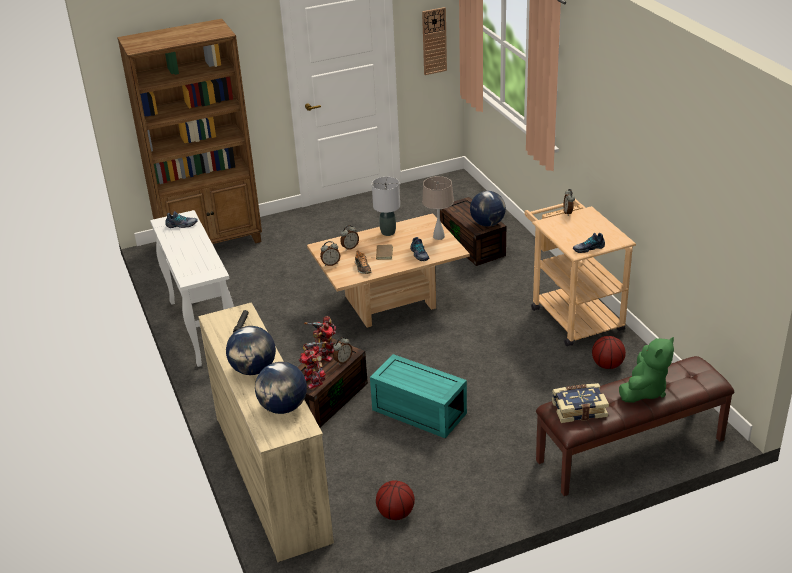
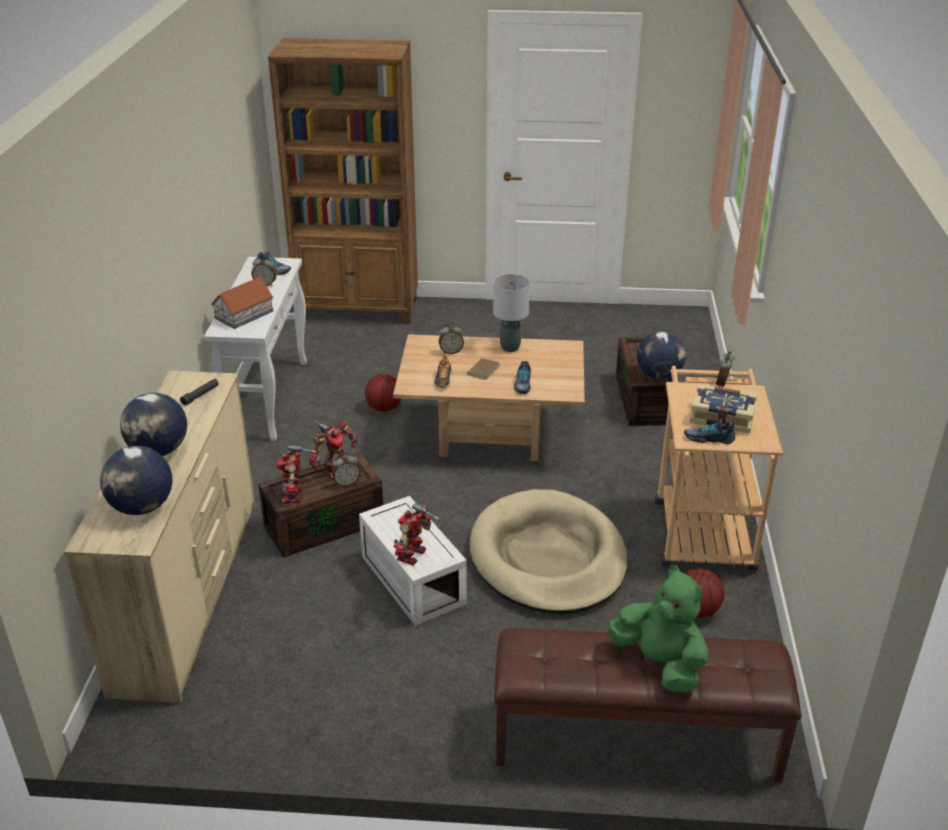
camera: 25 degrees right, 0 degrees up
(195, 263) = (244, 314): none -> toy house
(331, 264) = (413, 364): alarm clock -> alarm clock (265, 284)
(396, 514) = (279, 697): basketball -> basketball (384, 408)
(417, 412) = (410, 579): turquoise storage box -> white storage box
(431, 389) = (414, 555): none -> toy robot
(434, 41) = (690, 128): wall clock -> none
(438, 237) = (564, 370): beige table lamp -> none
(494, 367) = (548, 558): none -> beige dog bed
(579, 409) = (548, 653): book -> book (722, 417)
(644, 390) = (659, 663): green plush toy -> green plush toy turned 105 degrees counterclockwise

